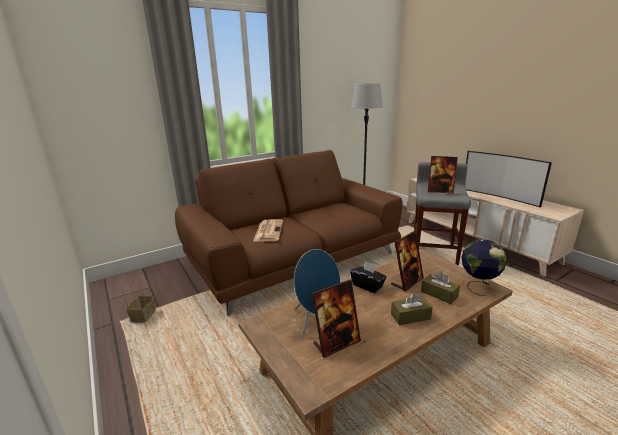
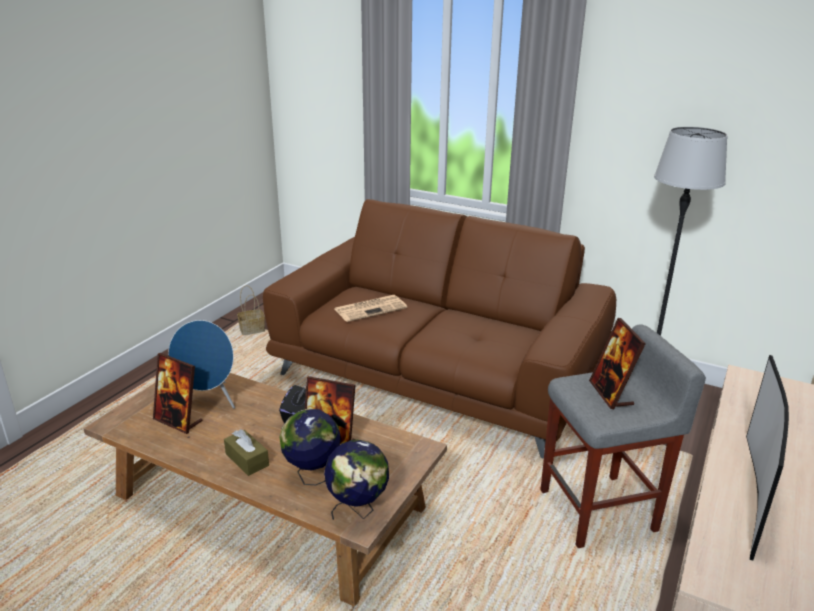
camera: 60 degrees right, 5 degrees up
(439, 294) = (312, 476): brown tissue box -> globe

